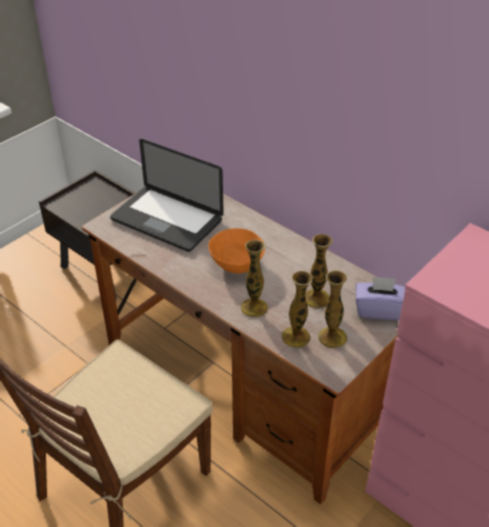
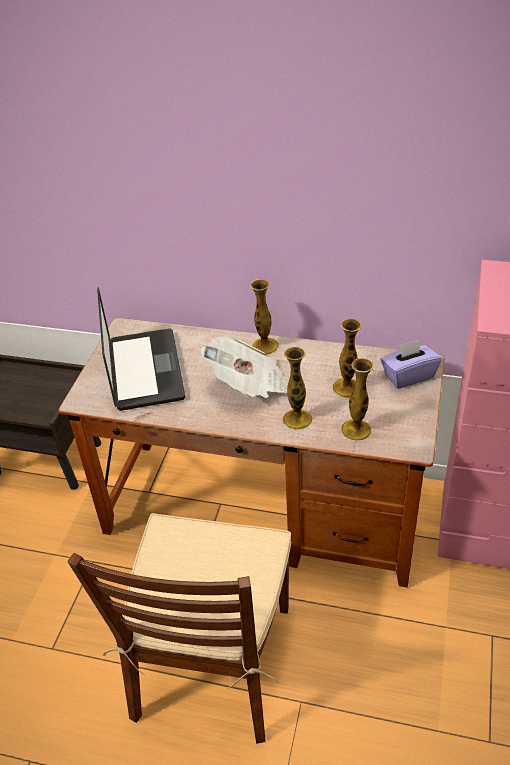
camera: 25 degrees left, 0 degrees up
(167, 220) = (145, 370): laptop -> laptop turned 105 degrees counterclockwise
(237, 264) = (249, 385): orange bowl -> newspaper
(332, 337) = (388, 416): vase -> vase (265, 346)

